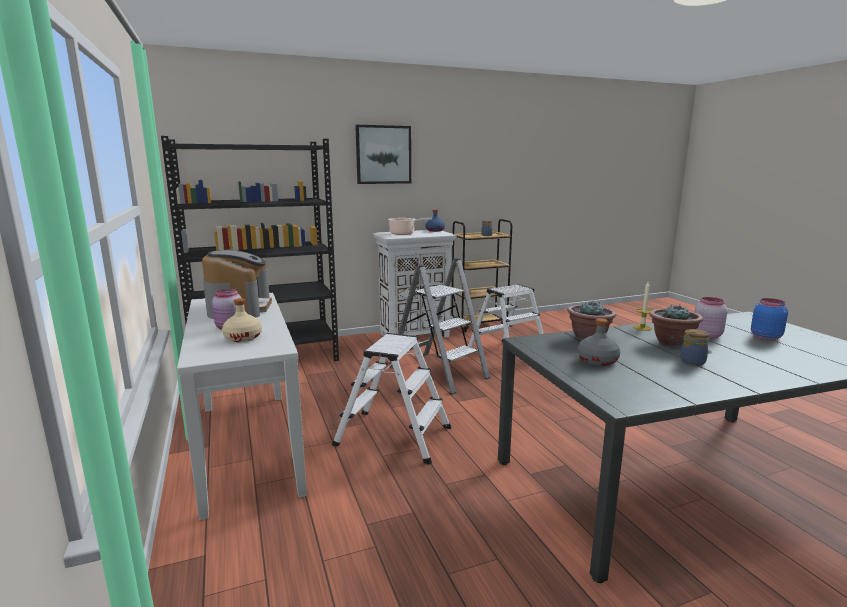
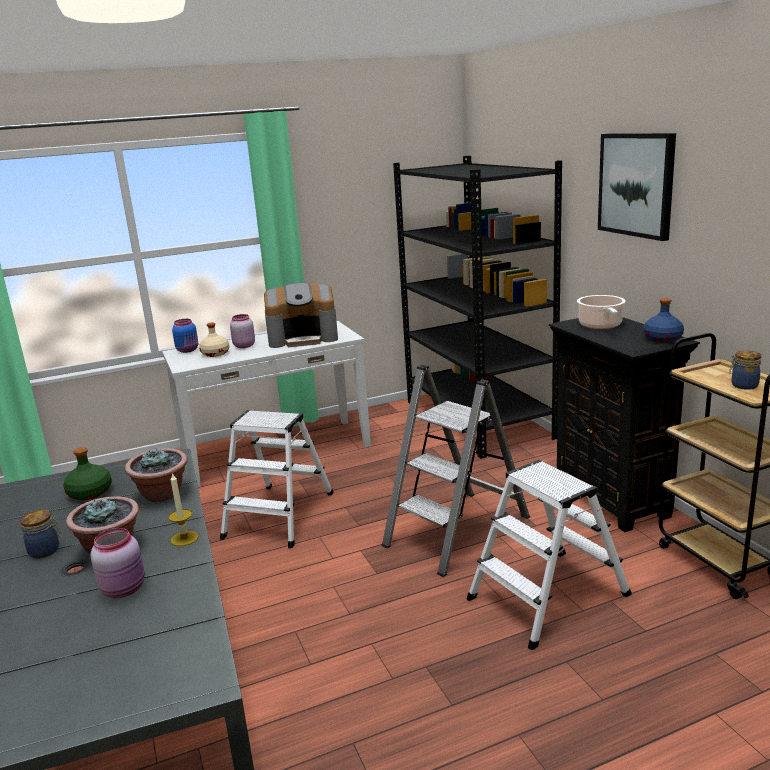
camera: 90 degrees right, 5 degrees up
(415, 335) = (613, 500): white cabinet -> black cabinet
(598, 361) = (89, 493): grey bottle -> green bottle
(765, 337) = (85, 652): blue jar -> blue jar (188, 350)

